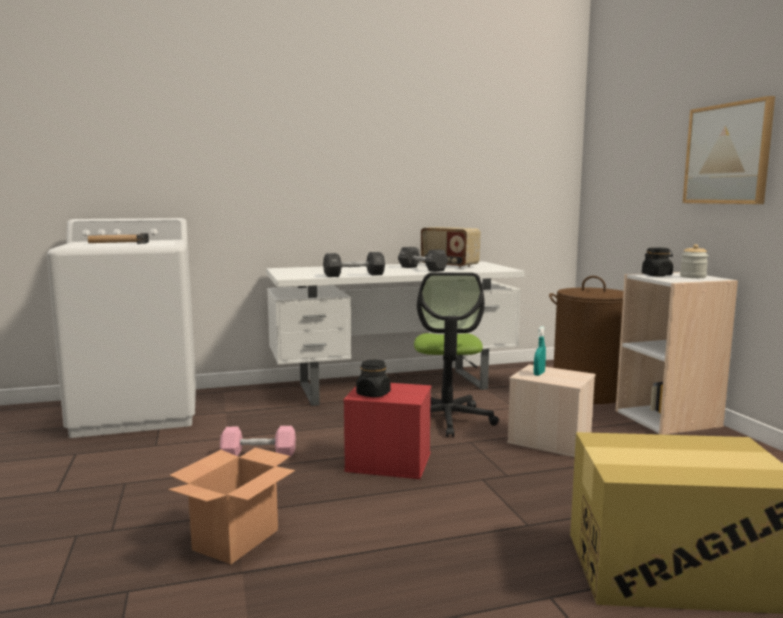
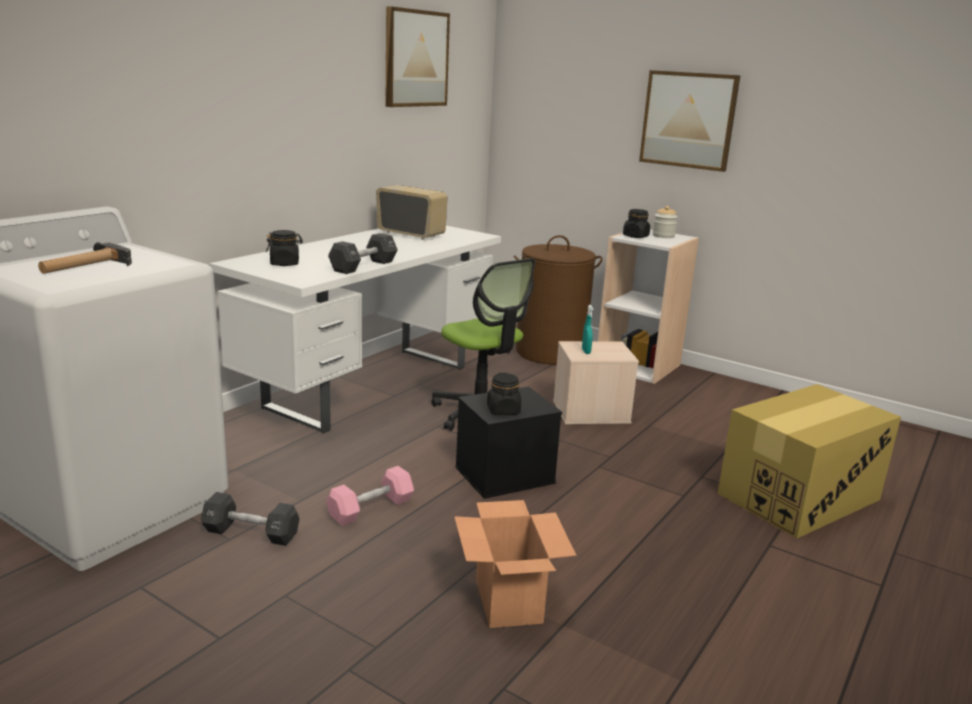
camera: 40 degrees left, 10 degrees up
(307, 271) = (285, 264): none -> black jar
(387, 462) = (504, 476): red storage box -> black storage box
(422, 269) = (400, 244): black dumbbell -> black dumbbell (251, 533)
(449, 266) = (411, 234): radio -> radio turned 150 degrees counterclockwise
(481, 127) = (415, 58): none -> picture

